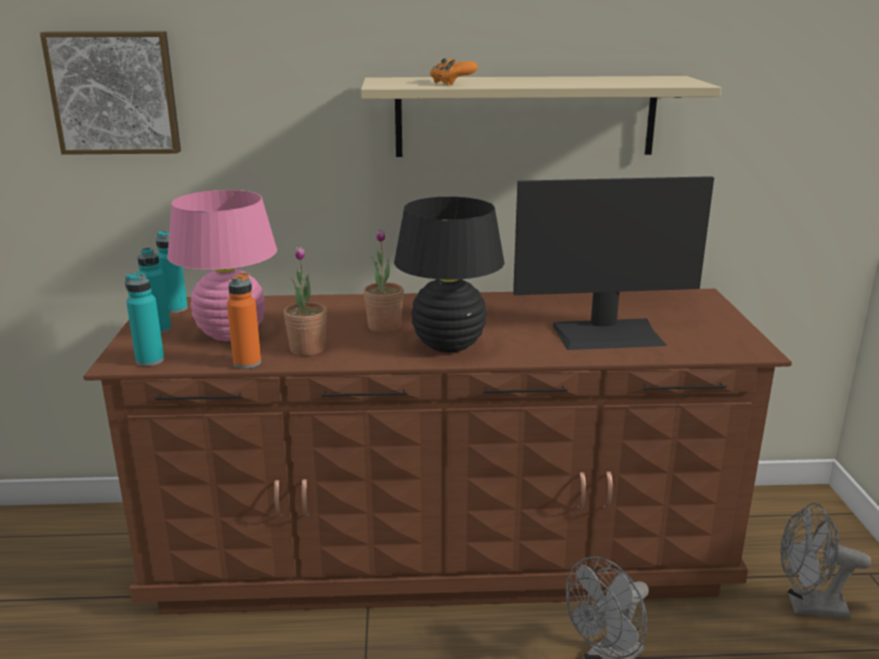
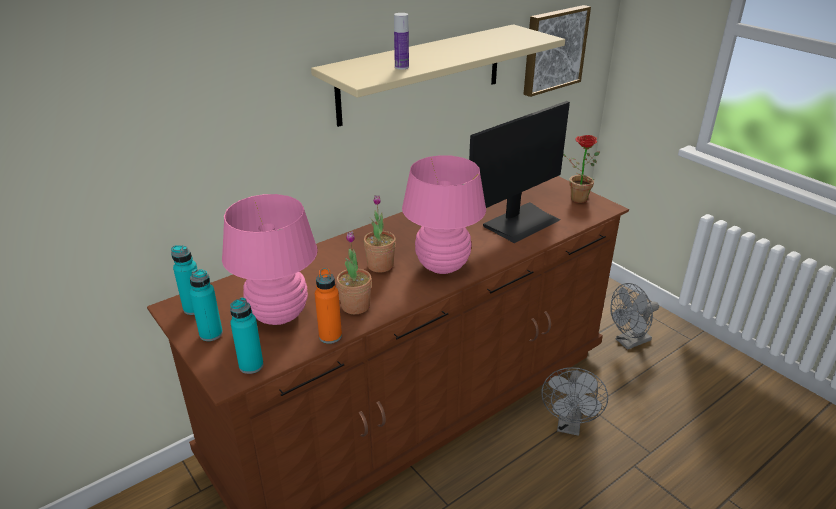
camera: 35 degrees left, 10 degrees up
(115, 93) = (90, 129): picture -> picture (553, 49)
(448, 345) = (442, 266): black table lamp -> pink table lamp
(451, 83) = (401, 67): orange game controller -> bottle
(722, 332) = (575, 198): none -> potted plant

